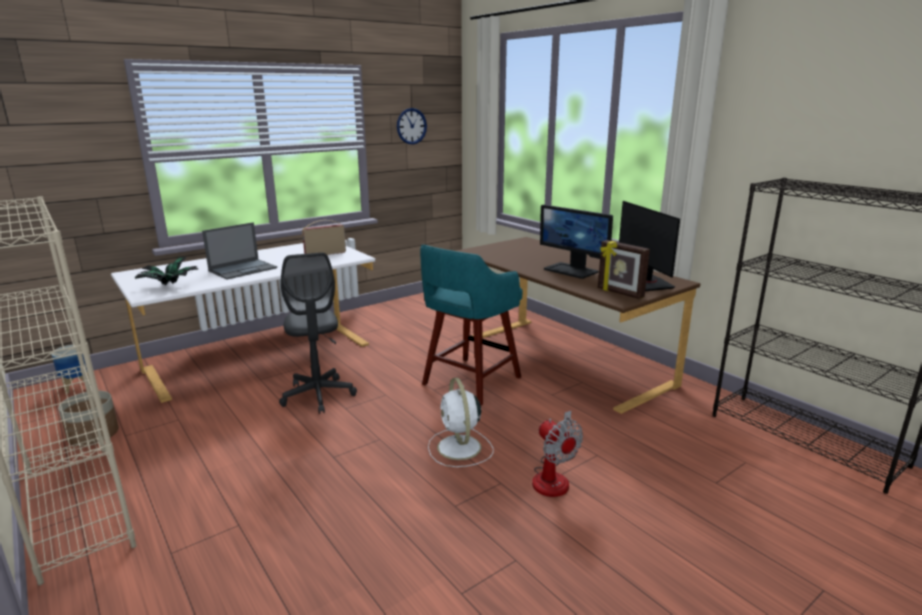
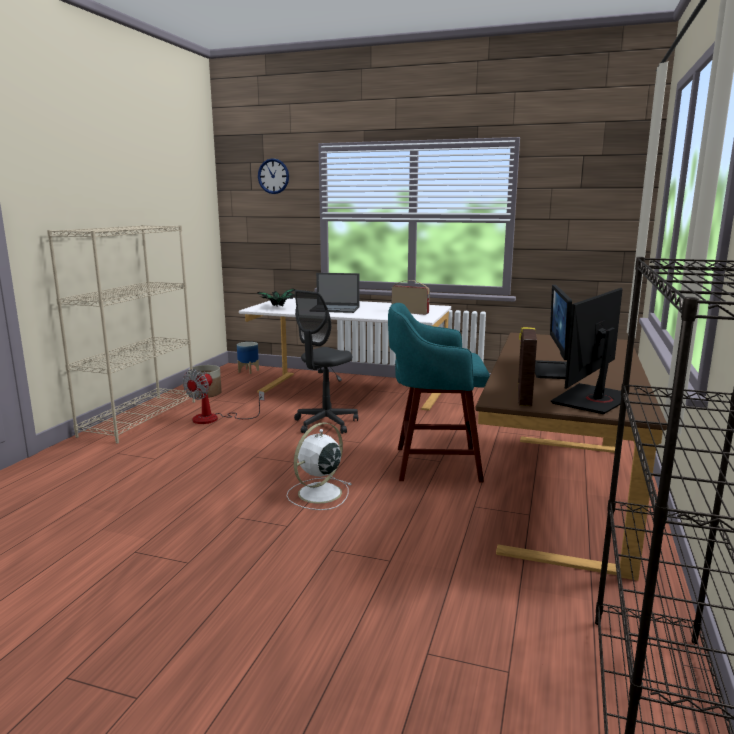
camera: 55 degrees right, 5 degrees down
(411, 126) = (577, 201): wall clock -> wall clock (273, 176)
(554, 476) = (324, 547): fan -> fan (215, 419)

